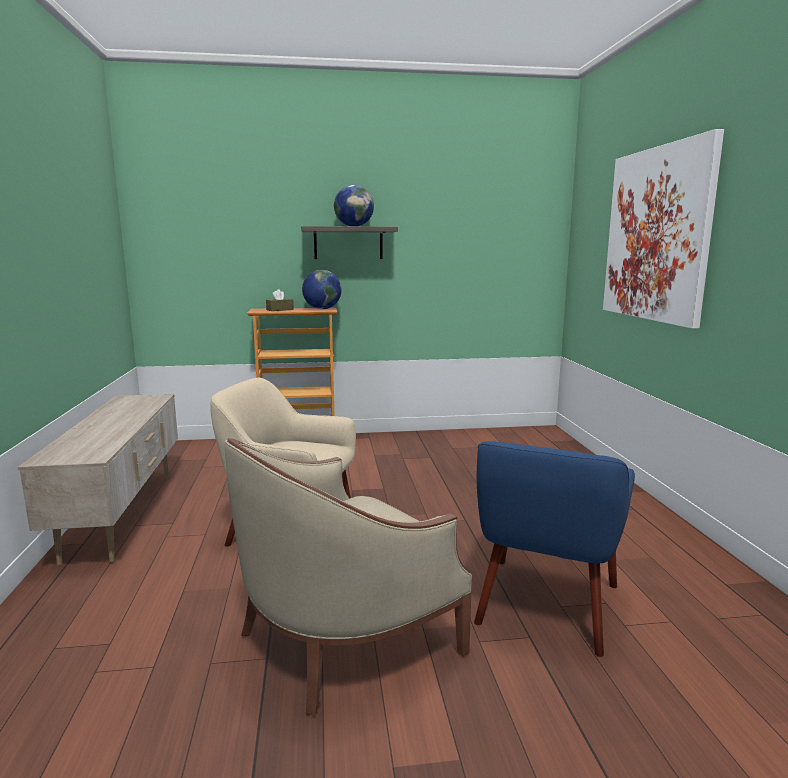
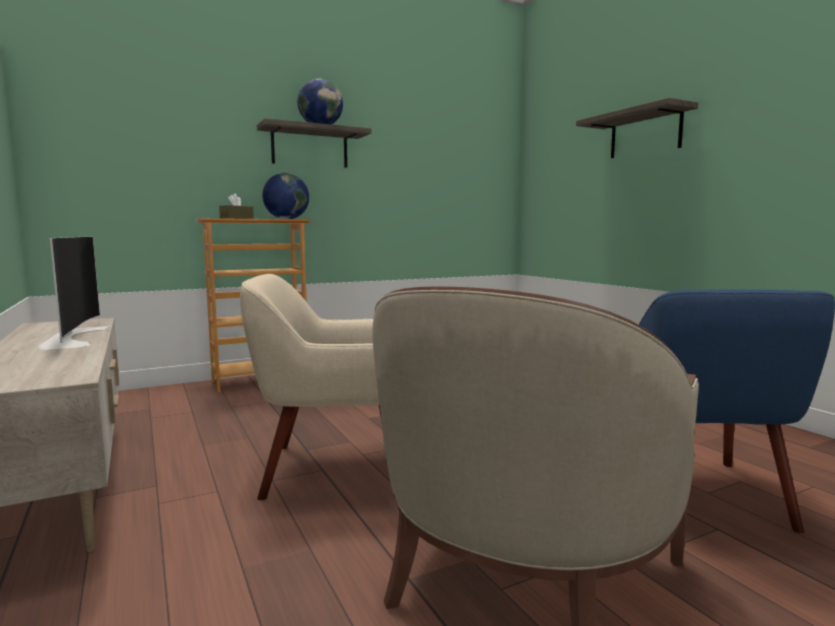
camera: 20 degrees left, 5 degrees down
(129, 414) = (71, 337): none -> television
(656, 234) = (645, 133): picture -> shelf

